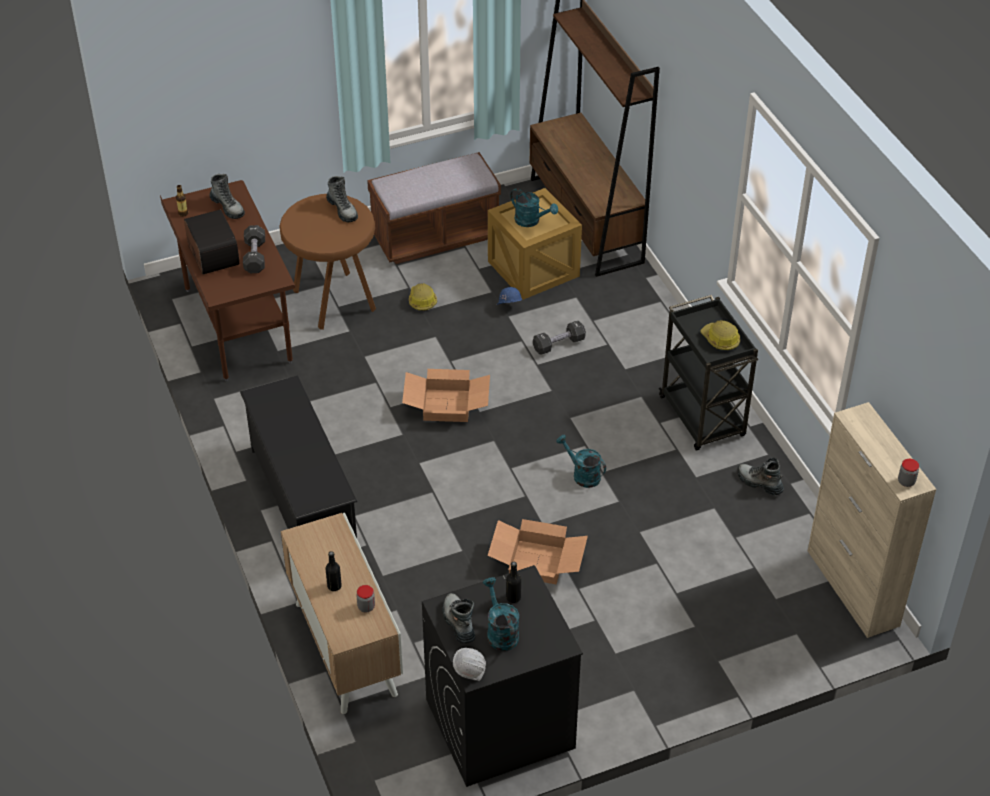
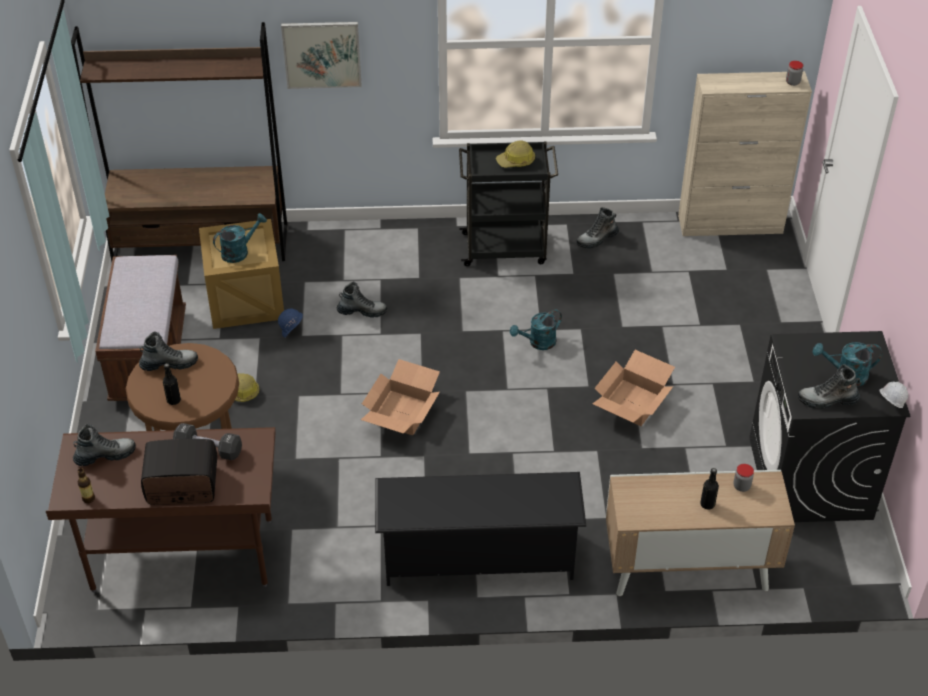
camera: 70 degrees left, 0 degrees up
(513, 597) = (807, 357): black bottle -> black bottle (173, 400)
(559, 344) = (362, 311): black dumbbell -> boot
(684, 130) = (322, 54): none -> picture

